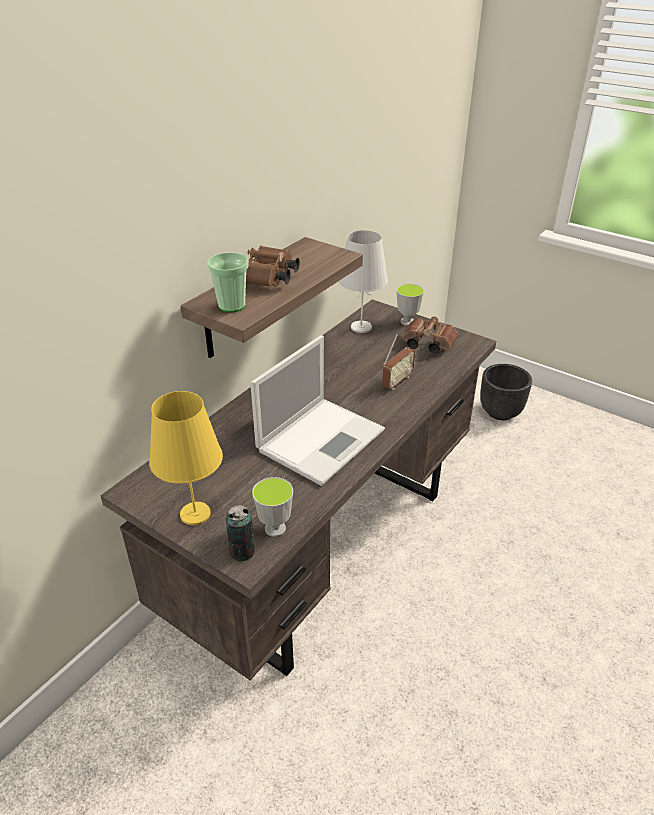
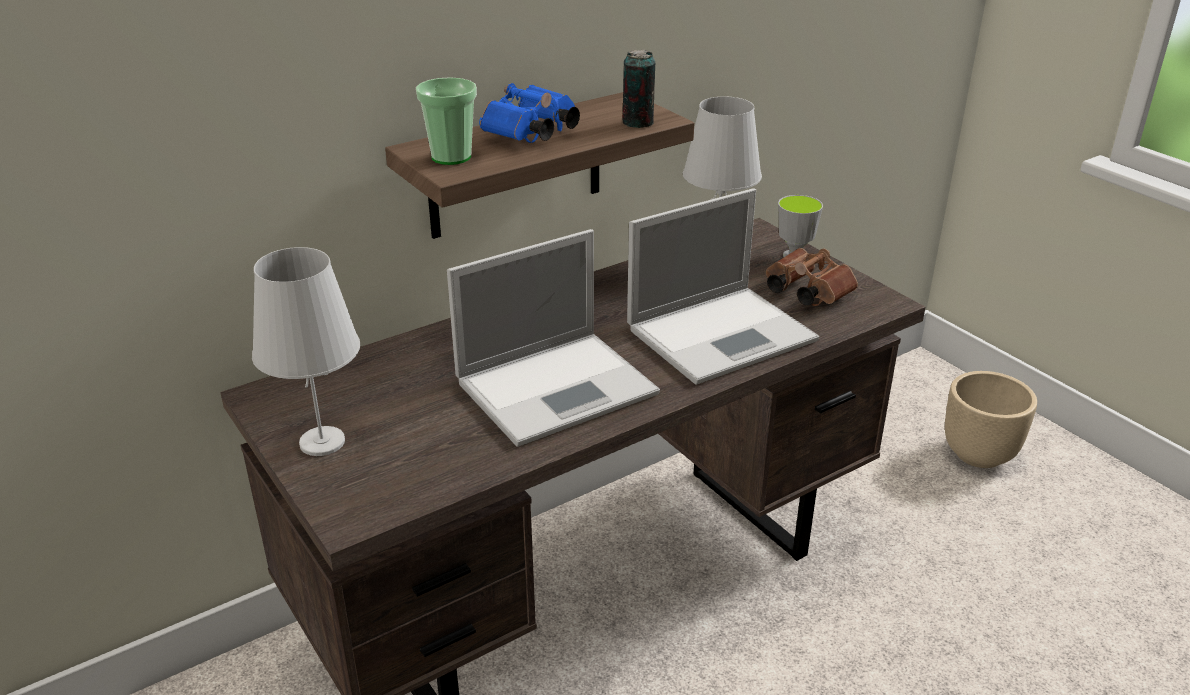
camera: 20 degrees right, 5 degrees down
(195, 513) = (322, 441): yellow table lamp -> white table lamp
(242, 552) = (351, 504): can -> can (637, 123)
(269, 279) = (530, 134): brown binoculars -> blue binoculars
(275, 528) = (415, 486): cup -> none
(397, 381) = (723, 333): radio -> laptop
(501, 412) = (980, 454): black planter -> beige planter

